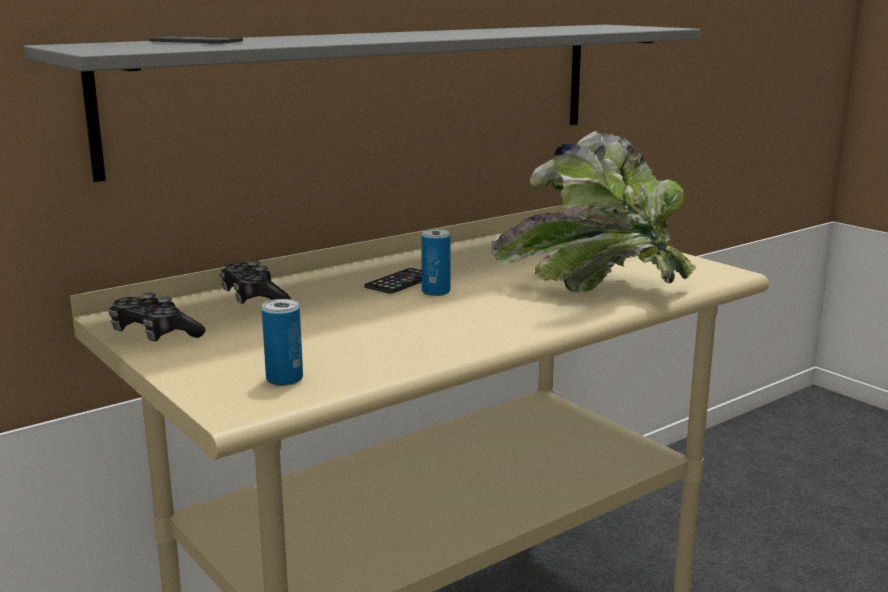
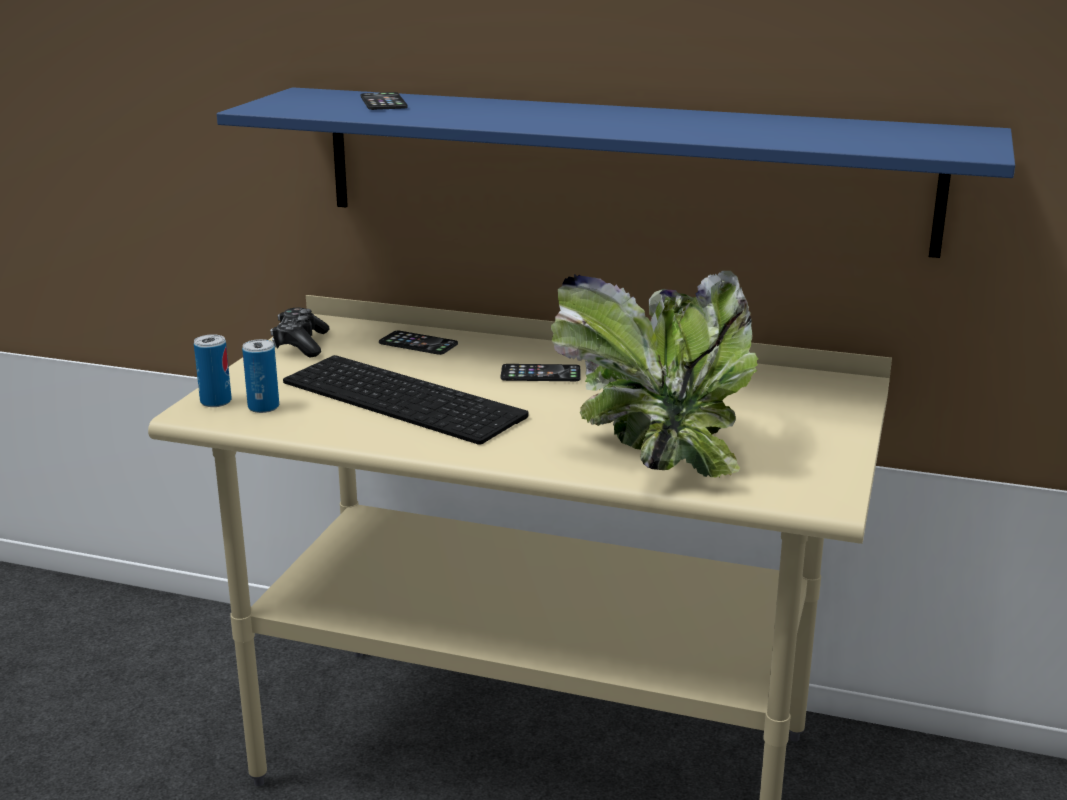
camera: 55 degrees right, 5 degrees up
(254, 299) = (418, 344): game controller -> phone
(369, 327) = (407, 398): none -> keyboard
(373, 91) = (620, 168): grey shelf -> blue shelf
(436, 292) = (533, 393): can -> can (216, 401)

